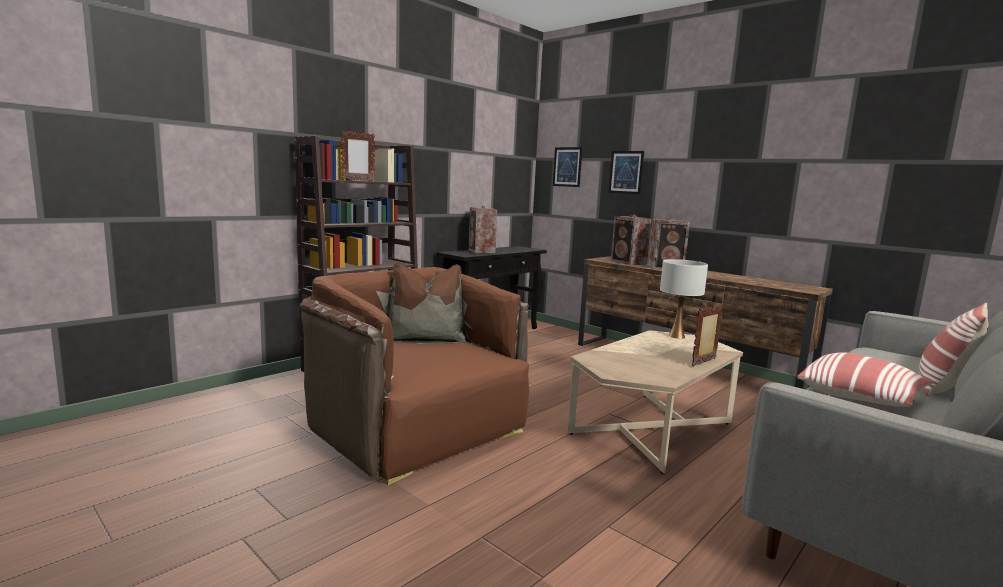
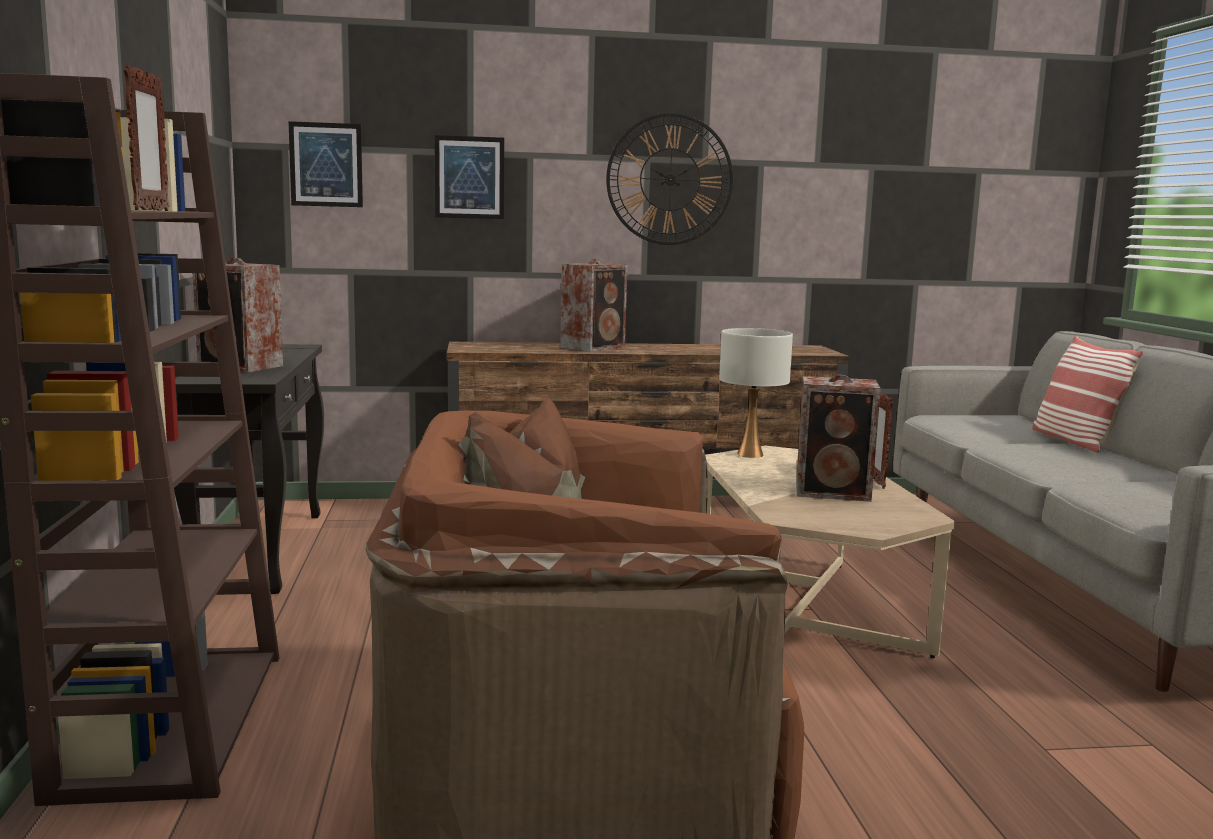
camera: 50 degrees left, 0 degrees up
(629, 262) = (523, 347): speaker -> speaker (835, 492)
(734, 172) = (670, 179): none -> wall clock
(861, 397) = (1085, 470): pillow -> none

